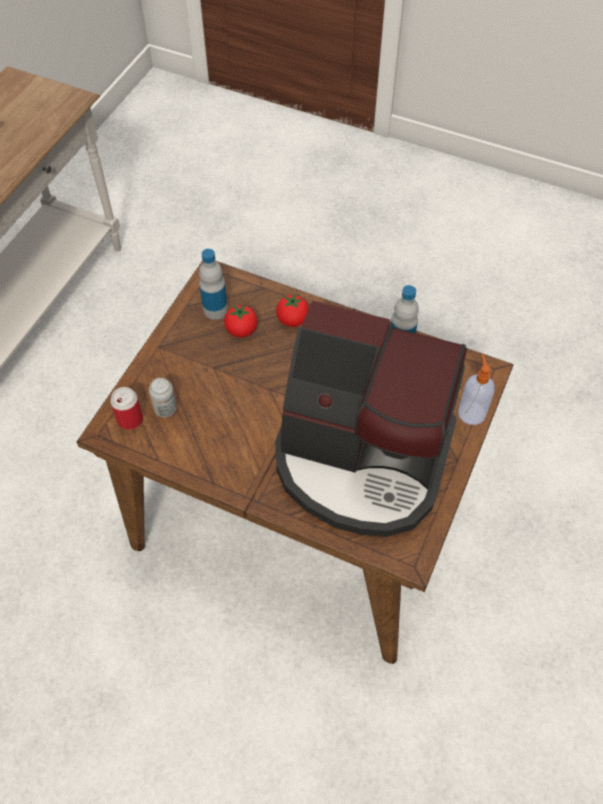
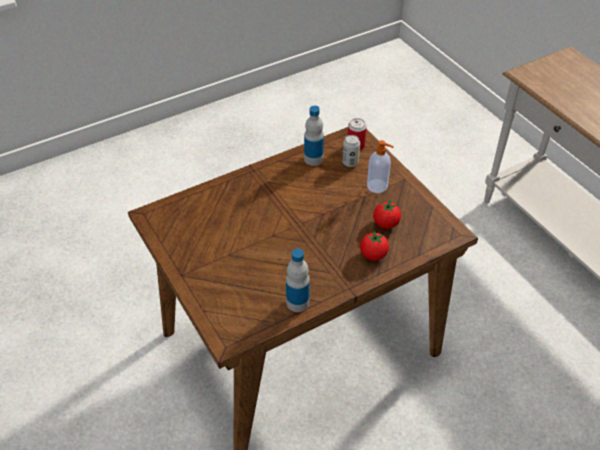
camera: 125 degrees right, 10 degrees down
(215, 309) = (416, 219): bottle -> bottle (313, 159)
(362, 459) = (230, 229): coffee machine -> none
(471, 412) = (205, 307): soap dispenser -> soap dispenser (378, 186)

